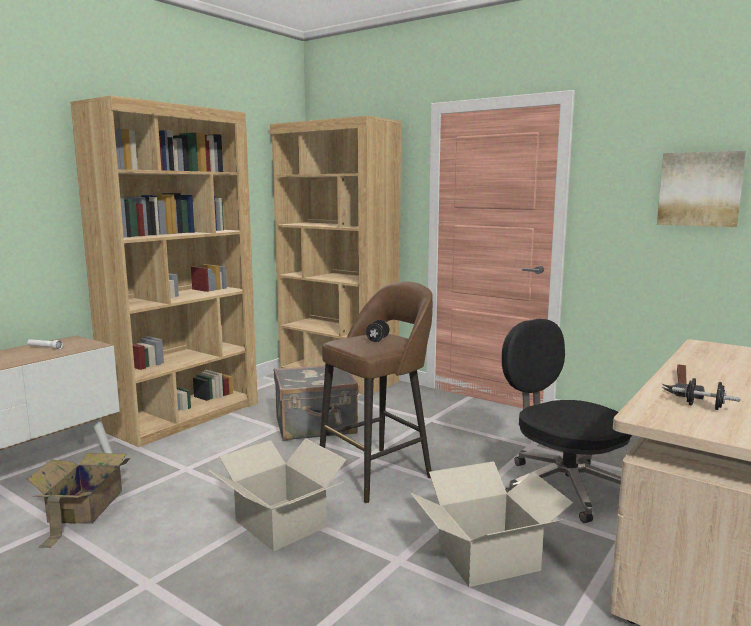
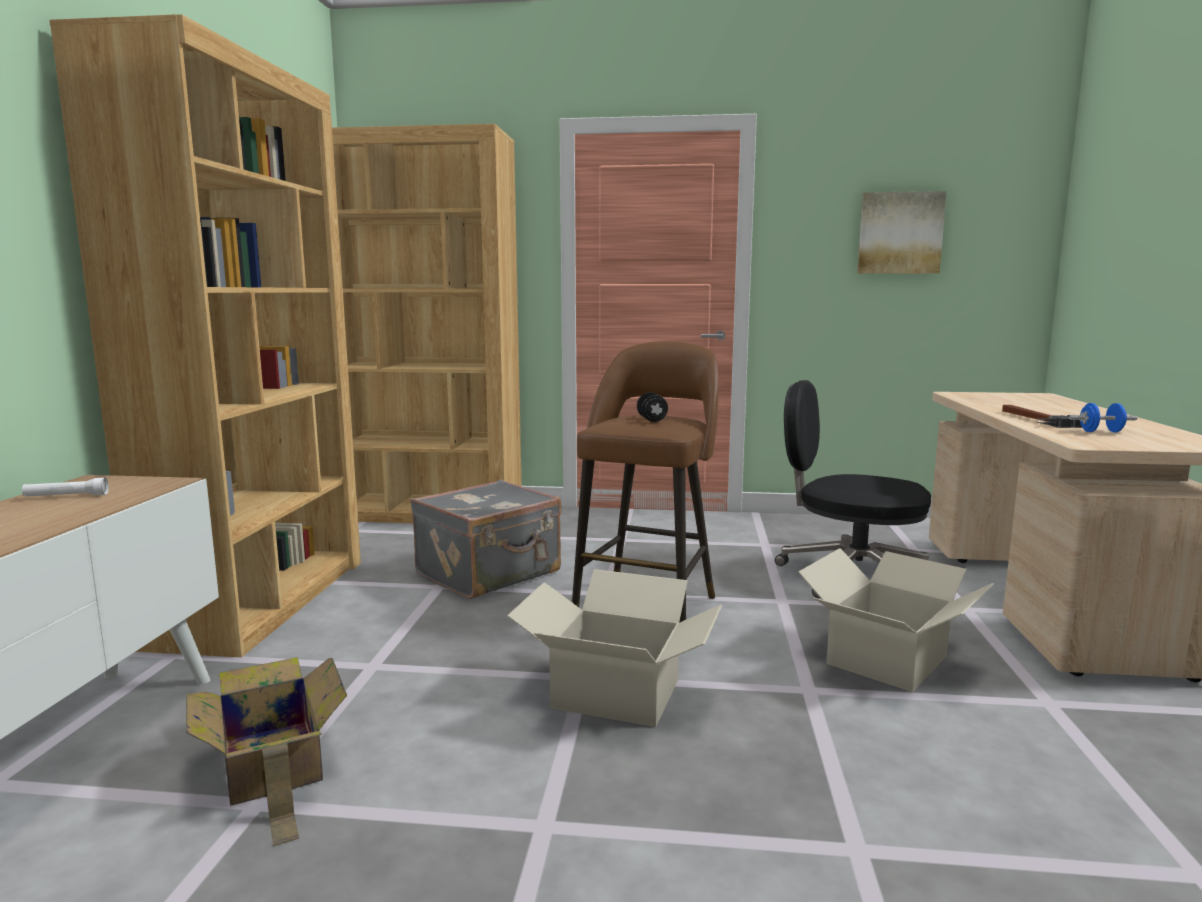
camera: 30 degrees left, 0 degrees up
(703, 407) = (1101, 432): black dumbbell -> blue dumbbell

